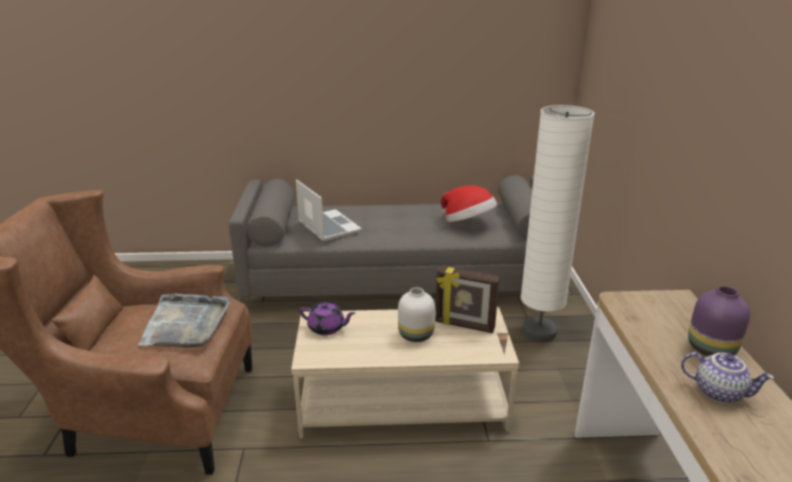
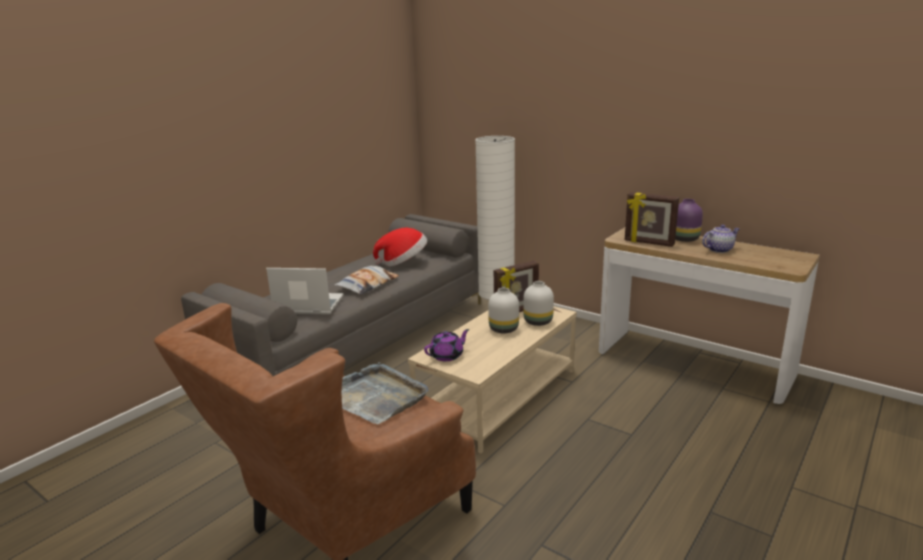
camera: 50 degrees left, 5 degrees down
(400, 230) = (367, 285): none -> pillow
(459, 348) = (538, 322): none -> white vase
(643, 326) = (648, 243): none -> picture frame

